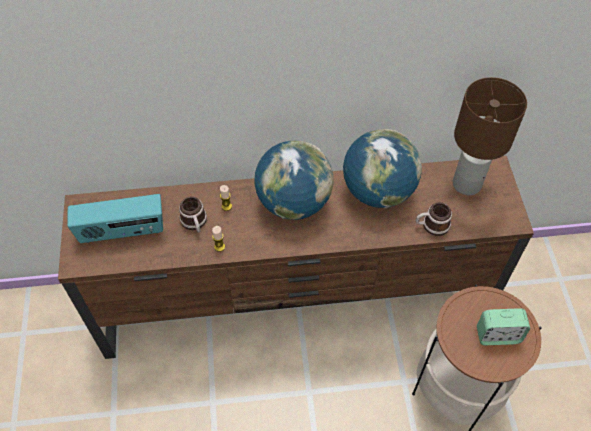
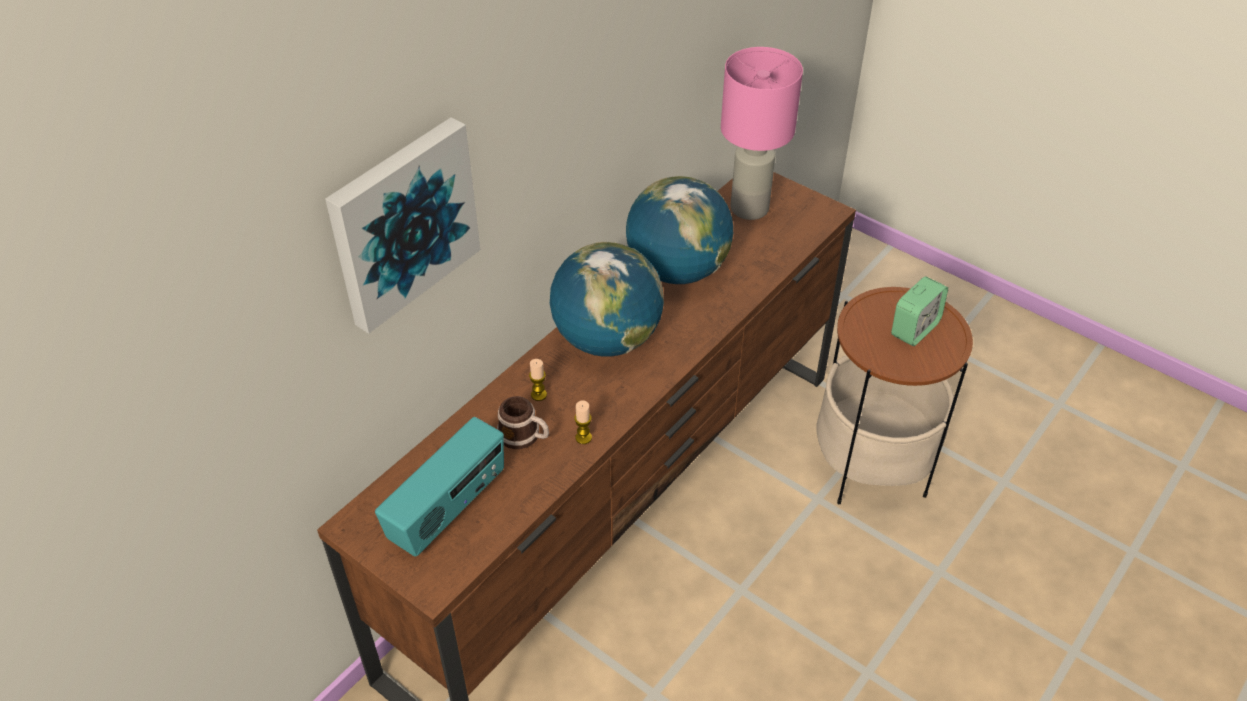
camera: 45 degrees left, 10 degrees down
(144, 63) = (402, 222): none -> picture
(431, 225) = (765, 265): mug -> none
(466, 183) = (748, 208): brown table lamp -> pink table lamp

